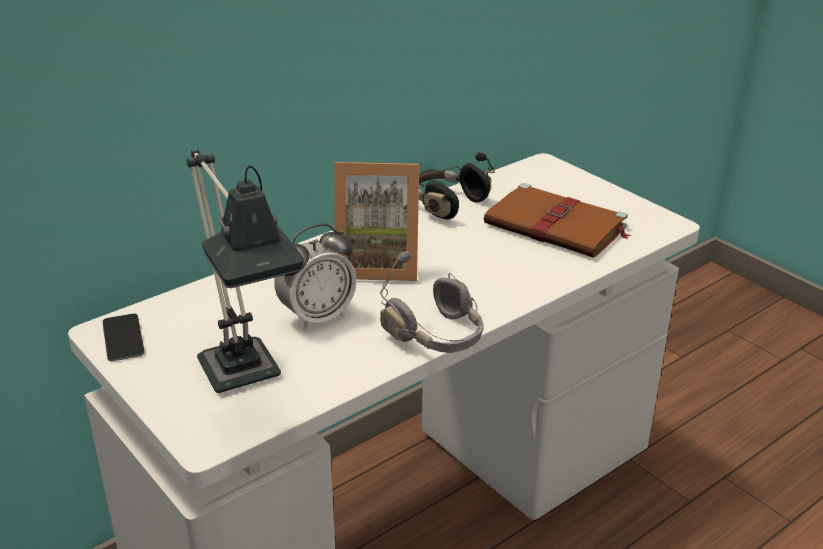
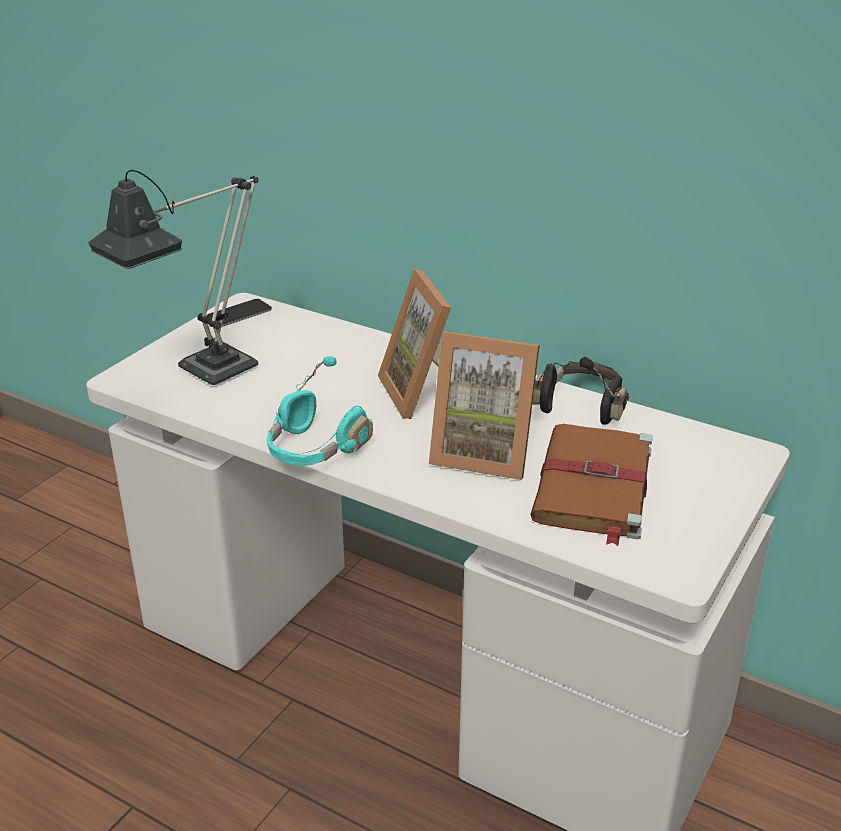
camera: 70 degrees right, 0 degrees up
(317, 317) = (313, 383): alarm clock -> none
(437, 336) = (314, 449): grey headphones -> turquoise headphones
(489, 258) = (483, 453): none -> picture frame

